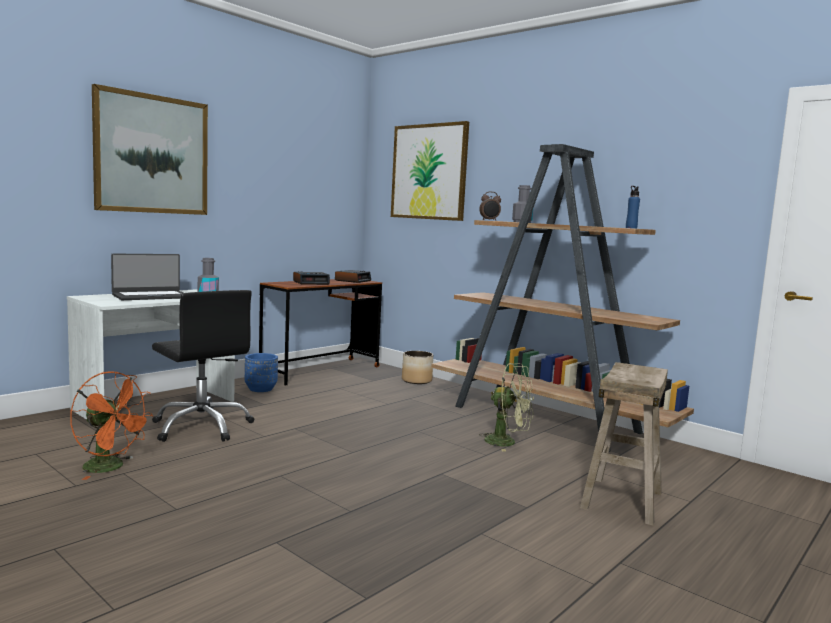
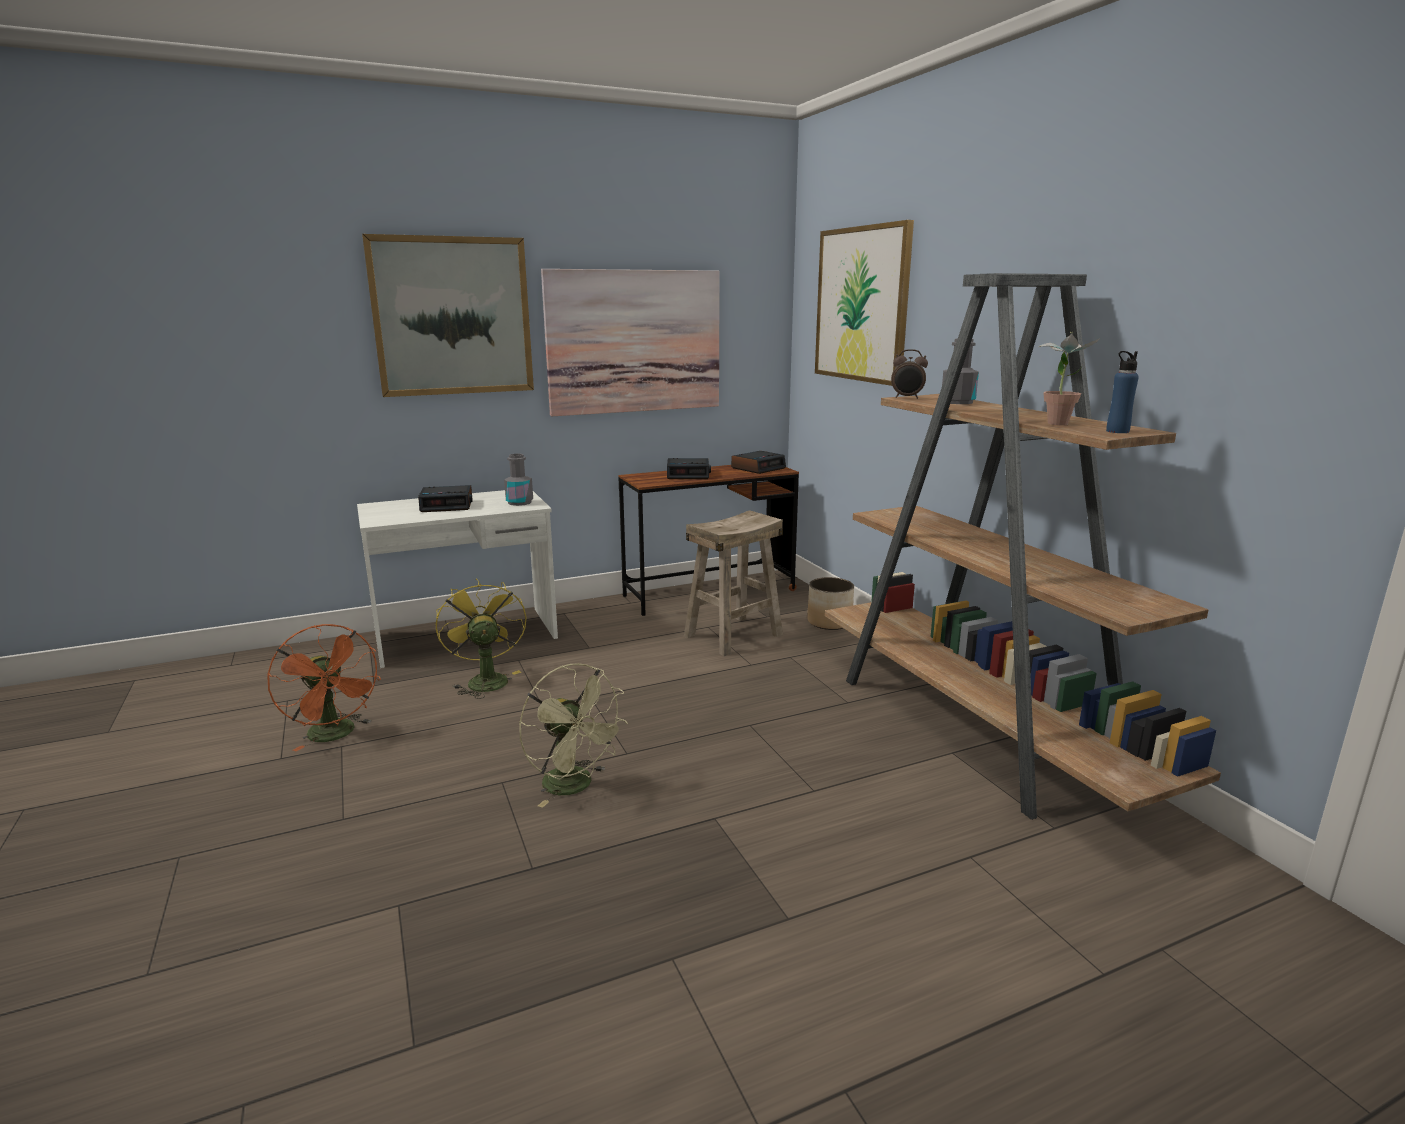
camera: 25 degrees right, 10 degrees up
(151, 296) = (447, 505): laptop -> alarm clock
(202, 427) = (485, 680): black office chair -> yellow fan
(261, 389) = (607, 619): blue planter -> none
(273, 187) = (634, 342): none -> picture
(507, 442) = (868, 769): green fan -> green fan (575, 786)
(595, 226) = (1058, 422): none -> potted plant
(623, 500) = (969, 940): beige stool -> beige stool (733, 636)

